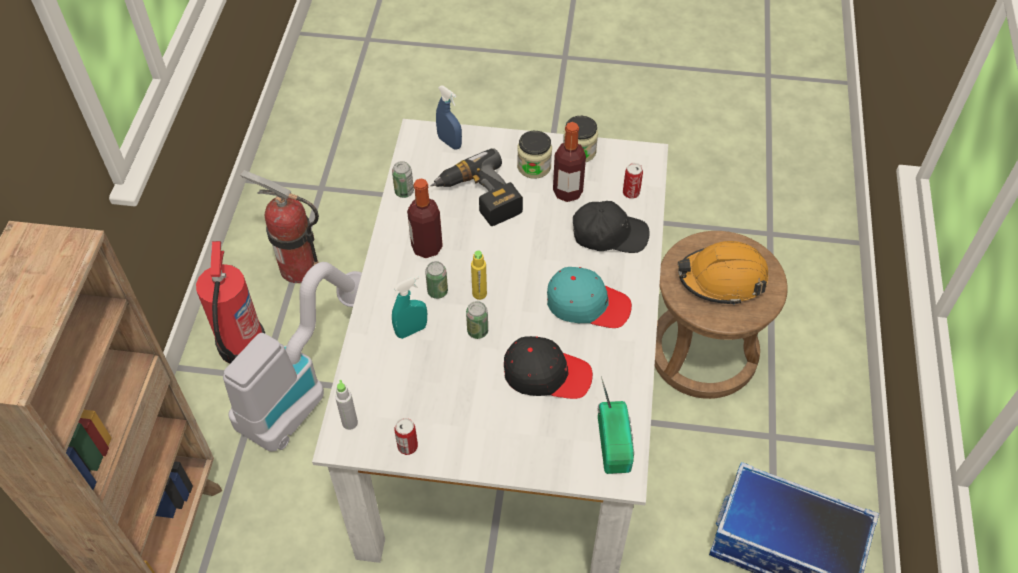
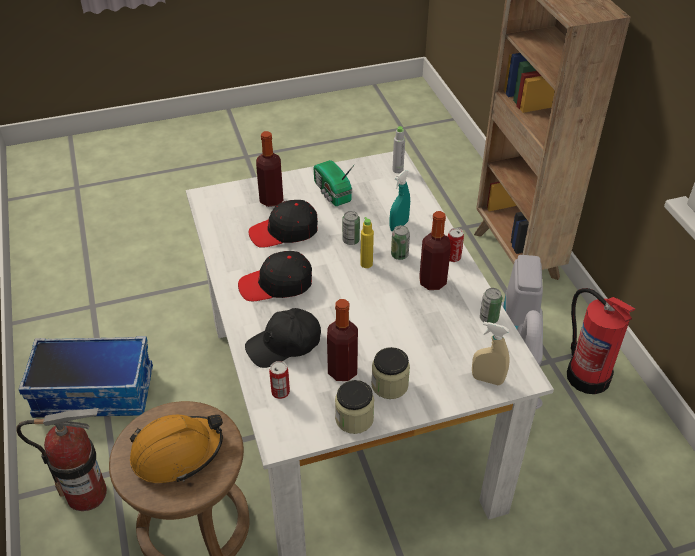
camera: 155 degrees right, 10 degrees down
(299, 268) = (608, 456): fire extinguisher -> fire extinguisher (87, 493)
(407, 446) = (352, 170): can -> can (453, 257)
(449, 142) = (487, 379): blue spray bottle -> beige spray bottle
(478, 198) = (420, 336): power drill -> none
(539, 434) = (271, 200): none -> bottle
(587, 304) = (276, 284): turquoise cap -> black cap
(615, 442) = (217, 211): radio -> radio (332, 193)

